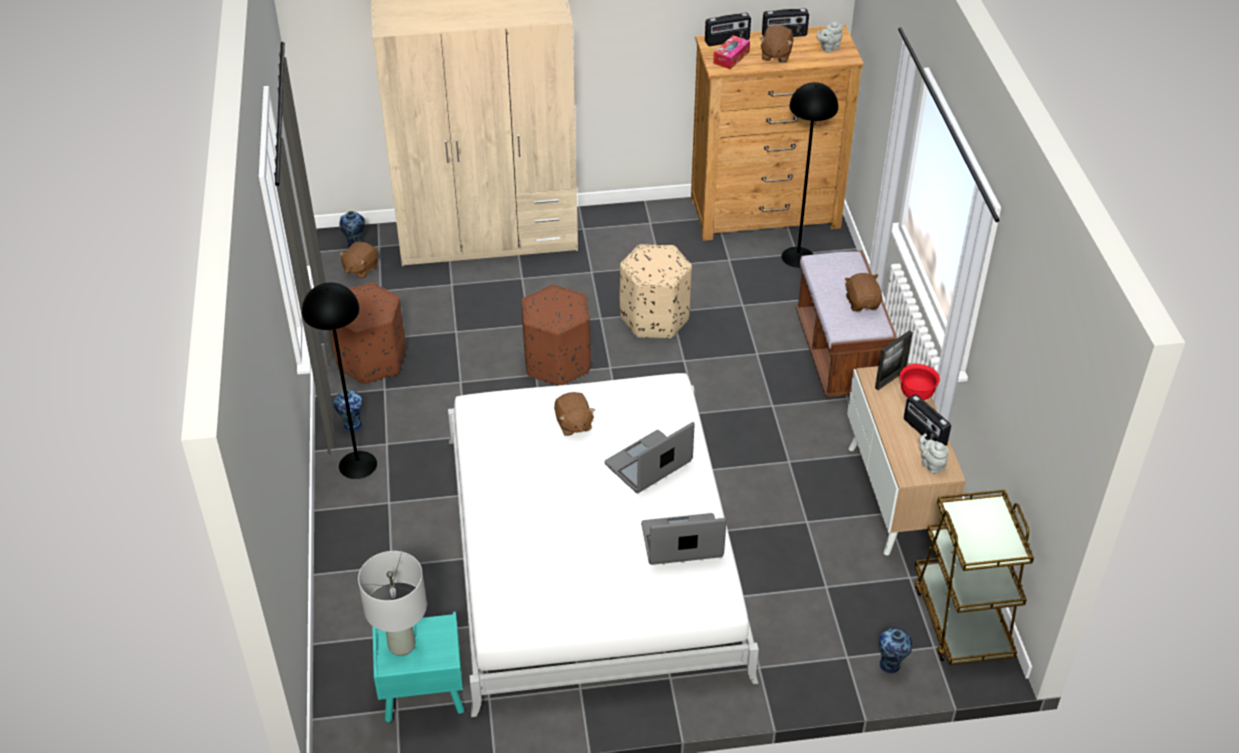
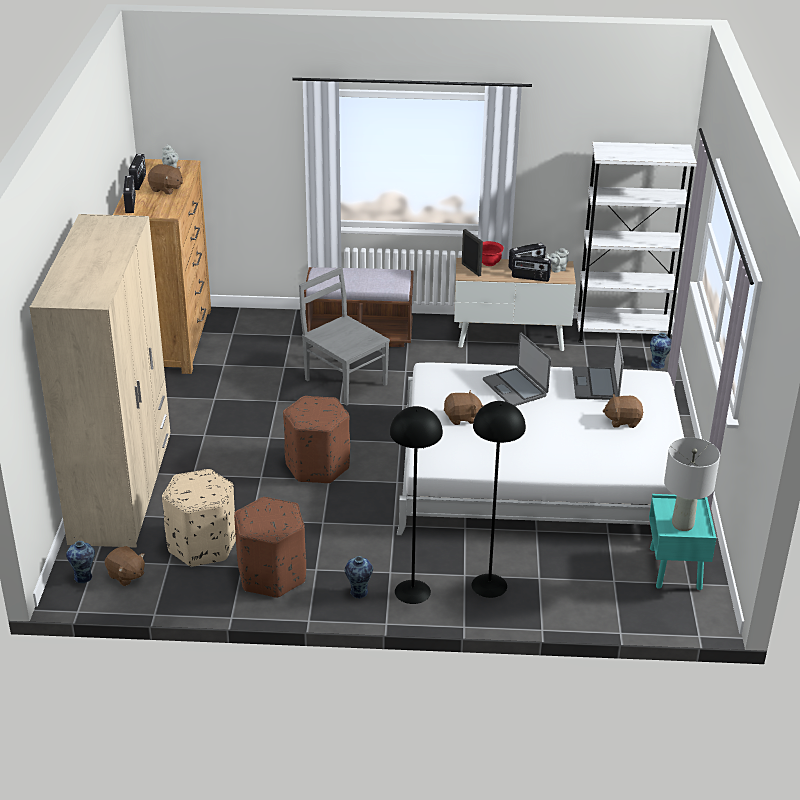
camera: 80 degrees left, 10 degrees down
(655, 318) = (281, 410): beige ottoman -> beige ottoman (202, 545)
(730, 357) = (344, 381): none -> grey chair
(731, 57) = (157, 206): tissue box -> none
(797, 257) = (236, 334): black floor lamp -> black floor lamp (489, 585)
(862, 303) = (374, 274): brown plush toy -> brown plush toy (622, 421)
(893, 439) = (530, 278): none -> radio
(961, 619) = (622, 333): brown cart -> white bookcase

